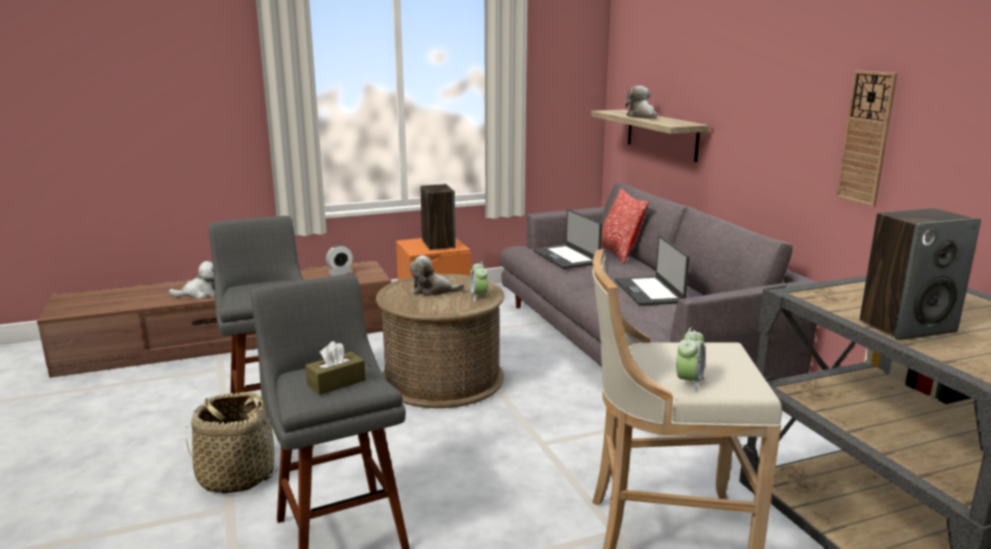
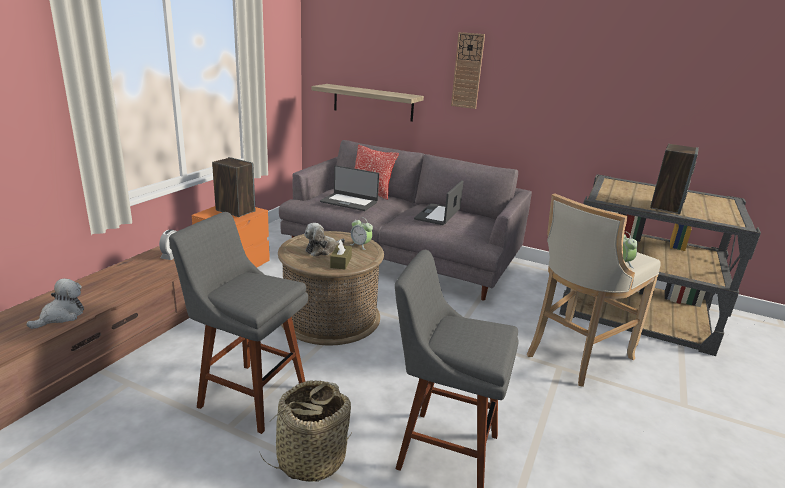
camera: 45 degrees left, 5 degrees up
(336, 382) = (482, 336): brown tissue box -> brown tissue box (341, 262)
(641, 117) = (364, 90): plush toy -> none
(650, 291) = (438, 215): laptop -> laptop turned 75 degrees clockwise
(866, 138) = (560, 103): wall clock -> wall clock (467, 71)

